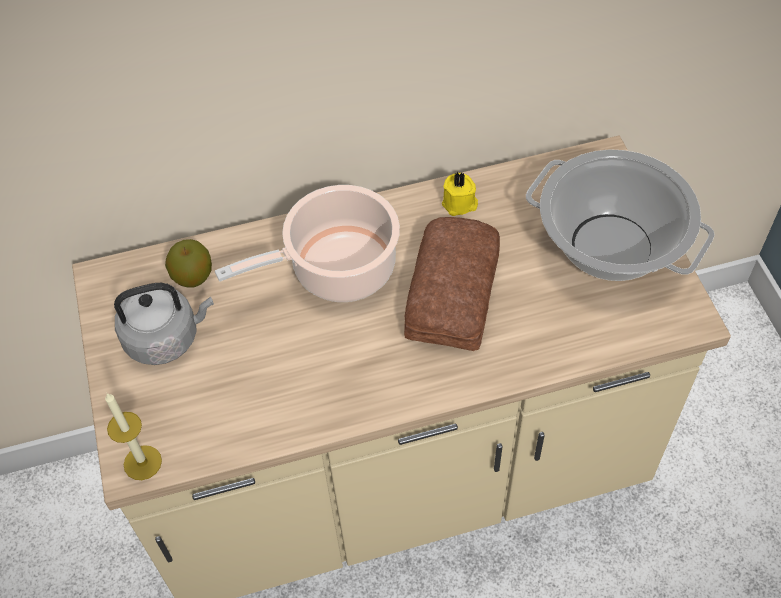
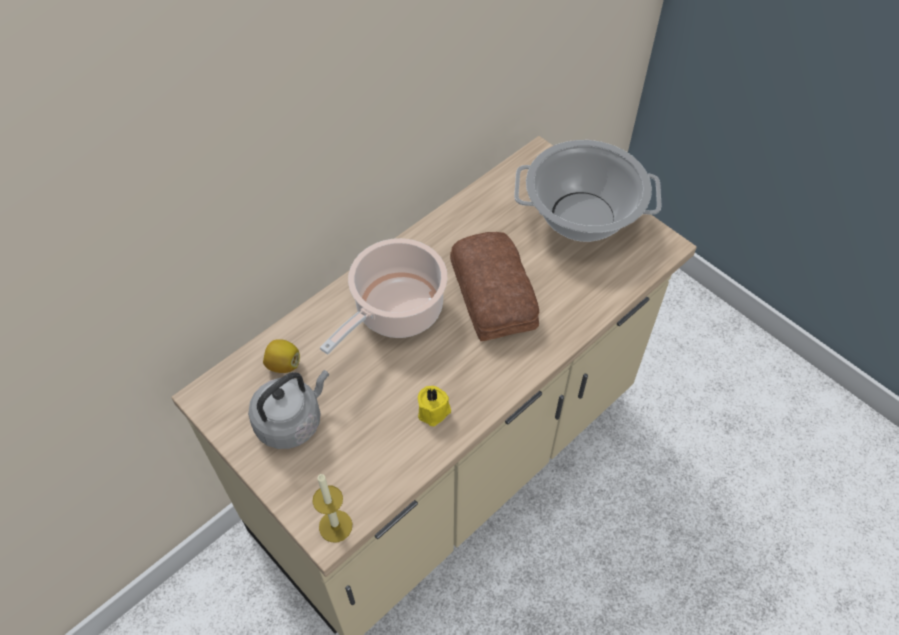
camera: 30 degrees left, 0 degrees up
(193, 277) = (283, 364): apple -> lemon
(460, 204) = (457, 227): yellow candle -> yellow candle (434, 412)

